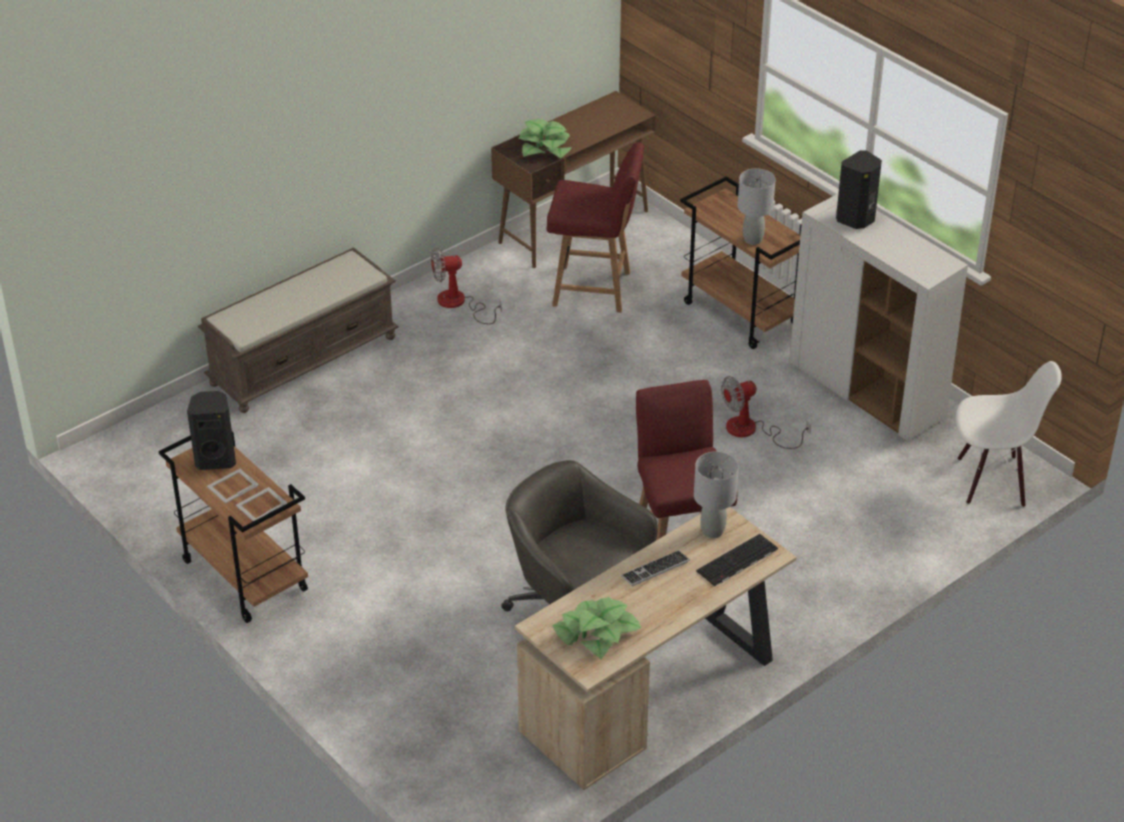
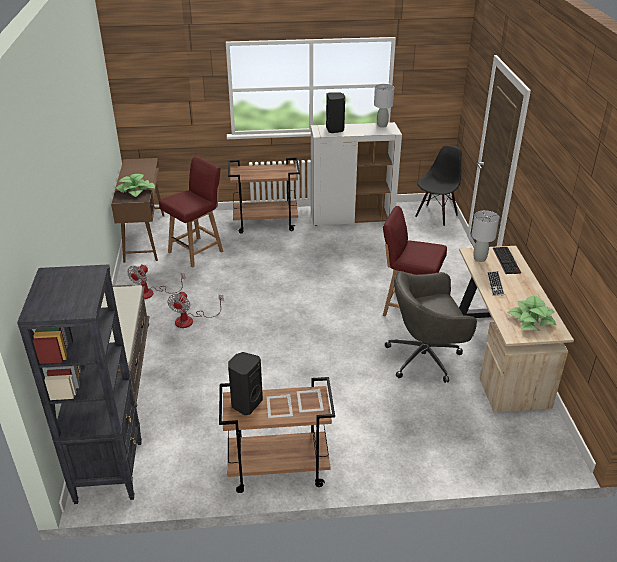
camera: 55 degrees left, 5 degrees down
(136, 449) = (109, 471): none -> black bookcase
(751, 431) = (345, 254): fan -> fan (190, 320)
(752, 239) = (275, 174): grey table lamp -> grey table lamp (382, 125)
(991, 481) = (436, 215): white chair -> black chair

